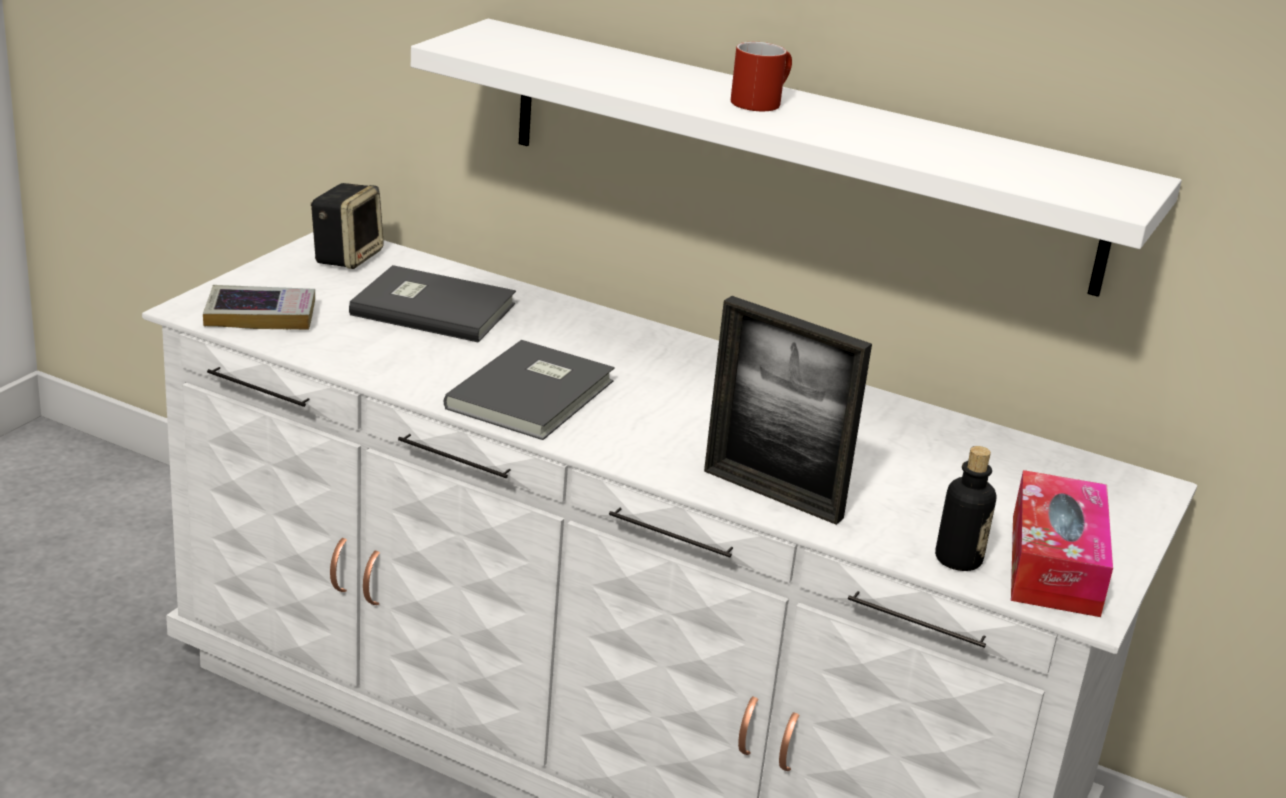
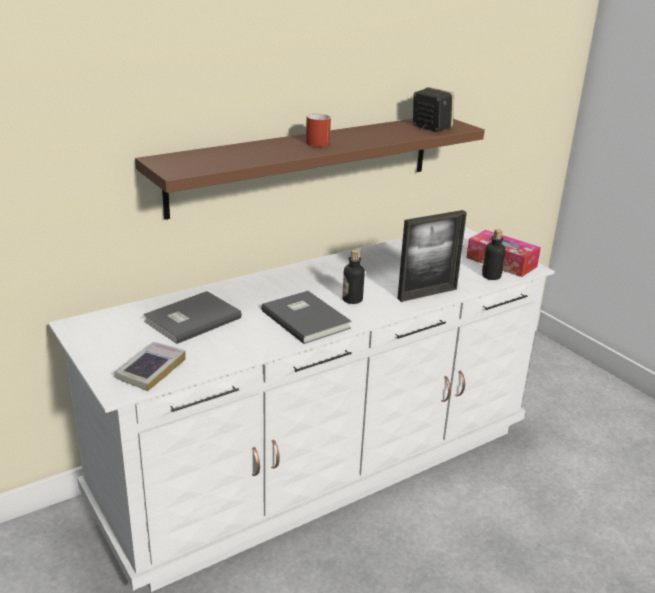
camera: 60 degrees left, 0 degrees up
(347, 256) = (101, 327): speaker -> speaker (430, 127)
(653, 422) = (352, 299): none -> bottle
(797, 153) = (305, 163): white shelf -> brown shelf

